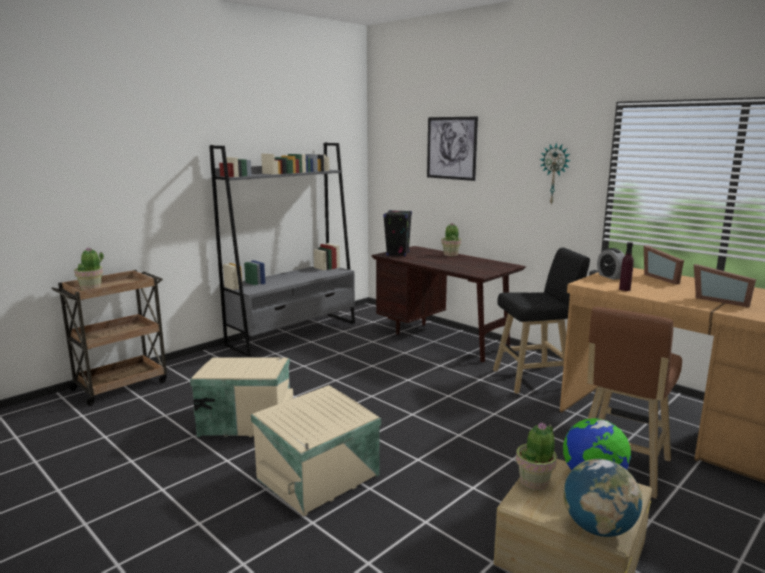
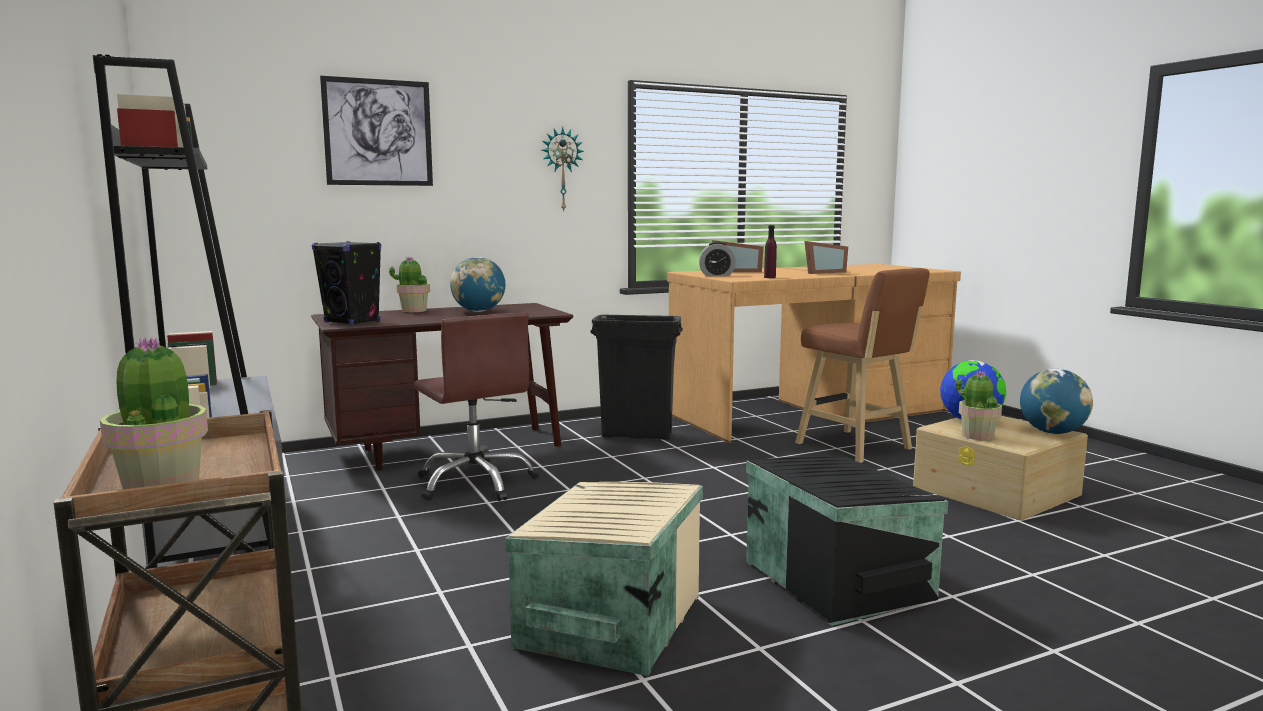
camera: 70 degrees left, 5 degrees down
(320, 477) = (838, 579): beige storage box -> black storage box
(397, 357) = (476, 483): none -> brown office chair
(466, 263) = (479, 311): none -> globe
(535, 379) = (637, 435): black stool -> black trash can

